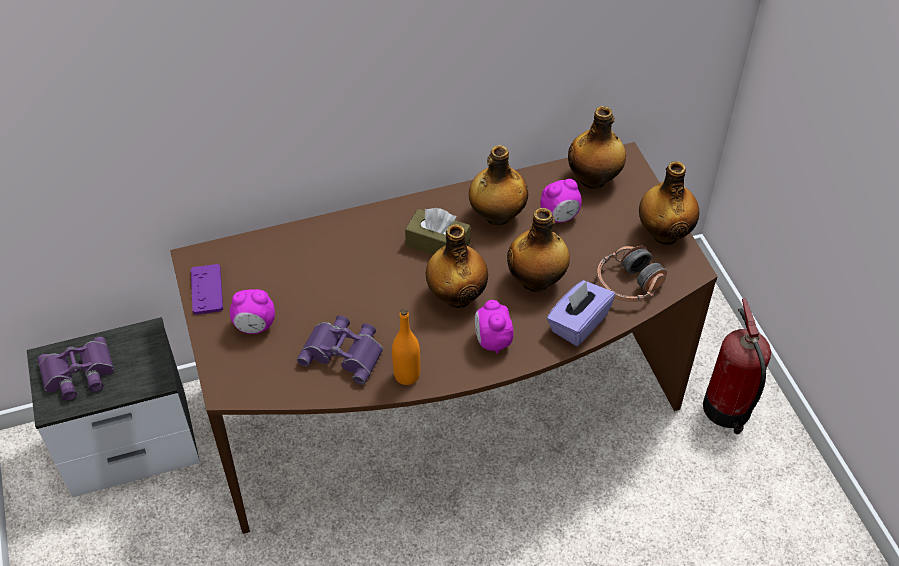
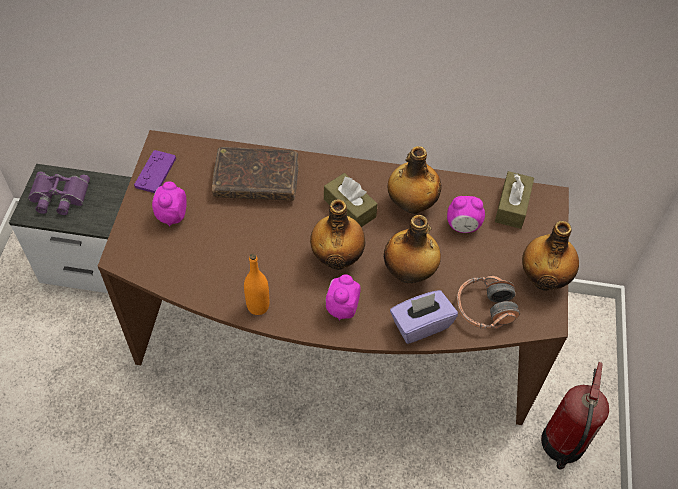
camera: 25 degrees right, 5 degrees up
(255, 326) = (171, 216): alarm clock -> alarm clock turned 75 degrees clockwise
(323, 255) = (256, 181): none -> brown book
(344, 351) = (223, 265): purple binoculars -> none
(594, 179) = (512, 206): bottle -> brown tissue box

